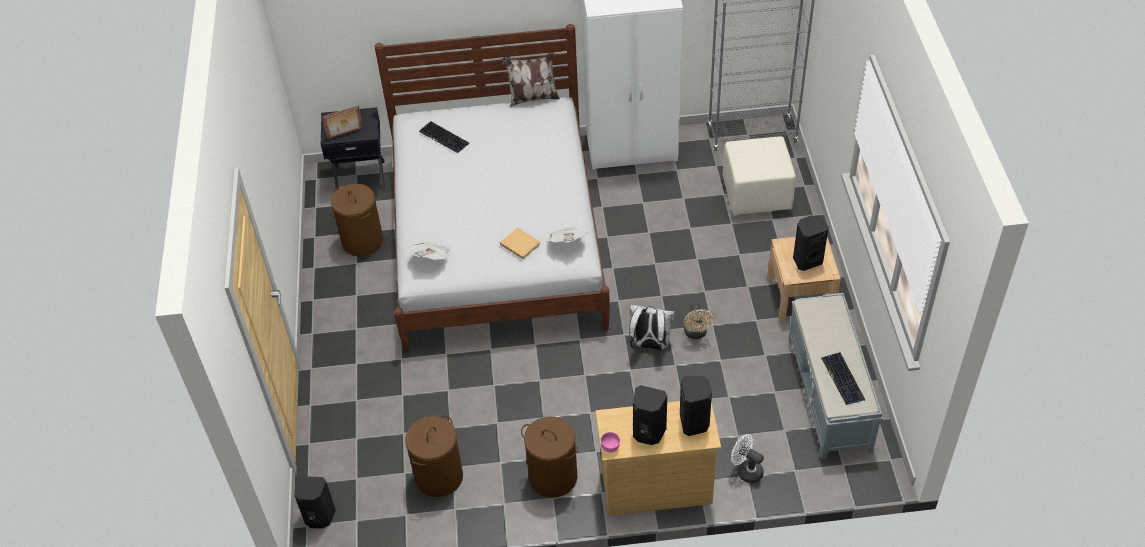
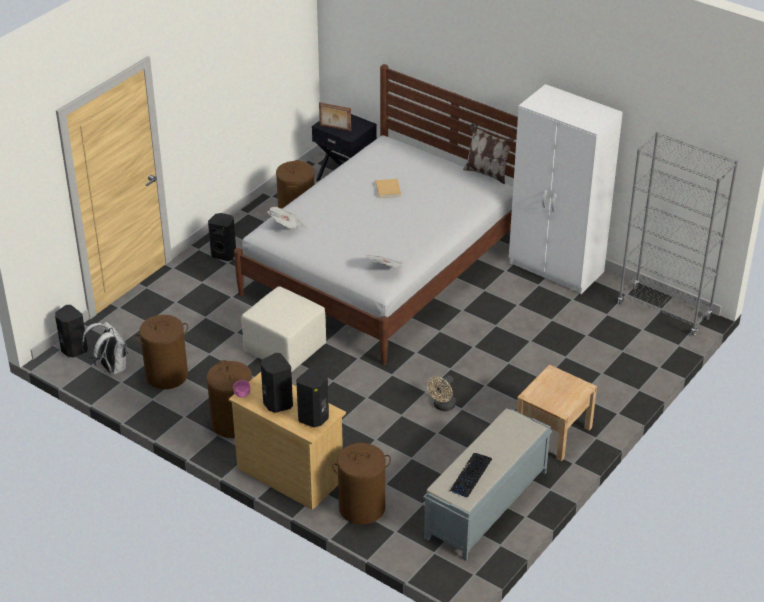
camera: 40 degrees right, 10 degrees down
(444, 138) = (391, 163): keyboard -> none
(519, 244) = (352, 251): beige book -> beige book (388, 189)
(650, 345) = (400, 392): white backpack -> white backpack (111, 368)
(746, 471) = (361, 508): white fan -> brown laundry basket
(757, 193) = (613, 350): beige ottoman -> beige ottoman (286, 349)
(807, 260) = (556, 393): black speaker -> black speaker (224, 254)

